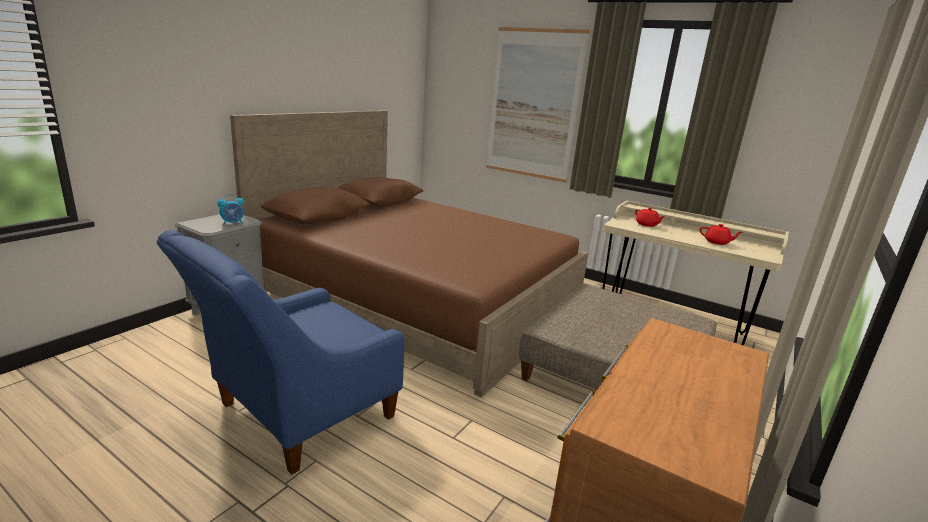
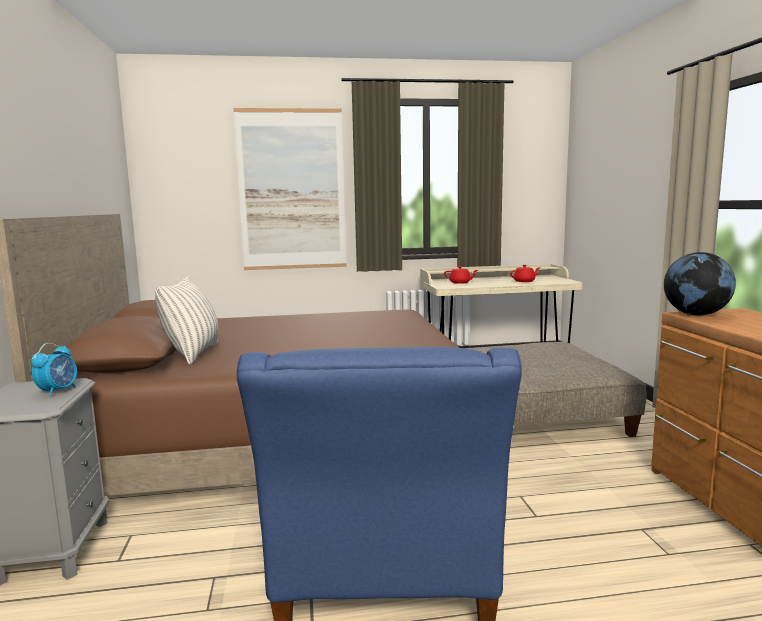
camera: 40 degrees left, 10 degrees down
(350, 223) = (193, 353): none -> pillow
(670, 333) = (696, 314): none -> globe

